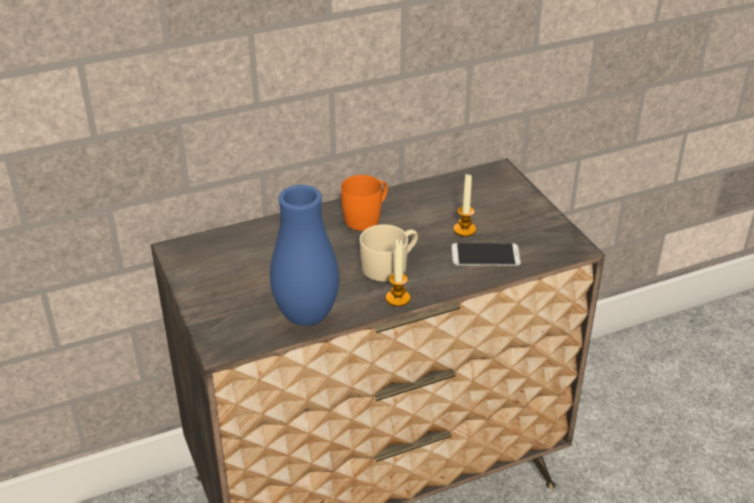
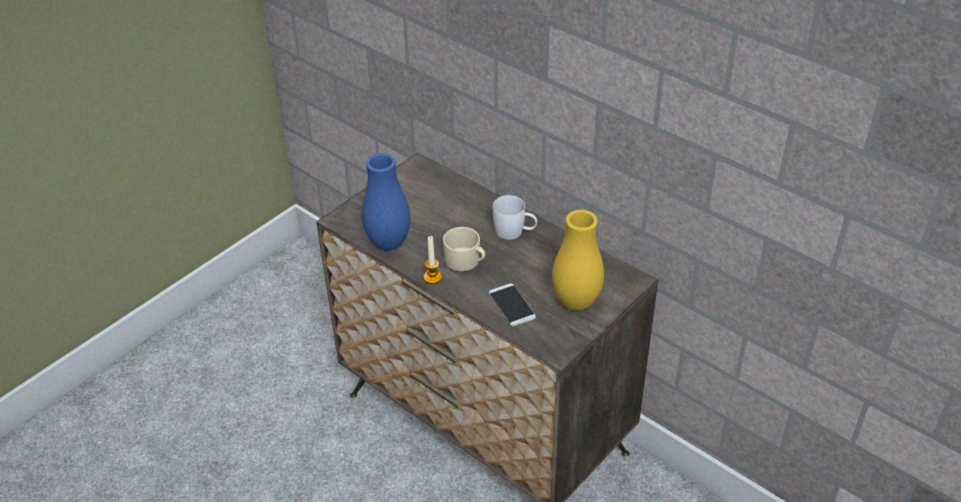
camera: 65 degrees right, 5 degrees up
(367, 218) = (515, 232): orange mug -> white mug
(464, 230) = (536, 285): candle -> none
(508, 213) = (576, 302): none -> yellow vase

